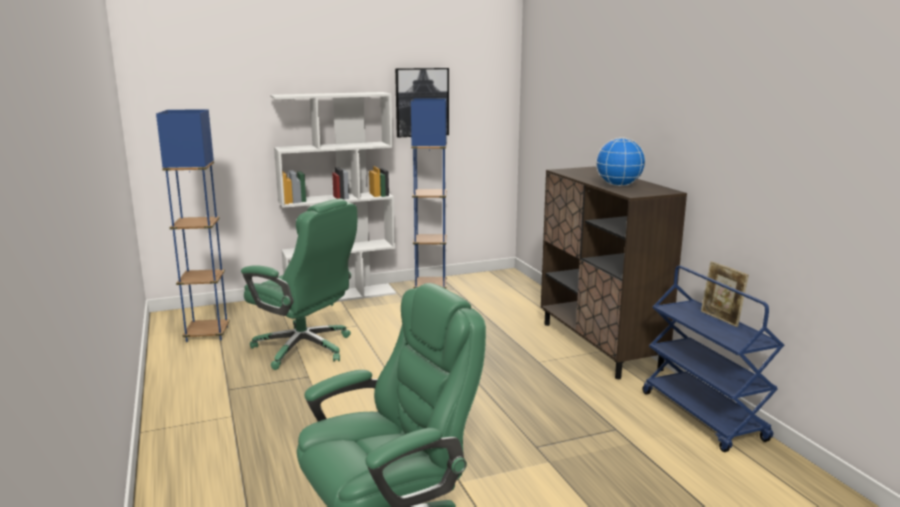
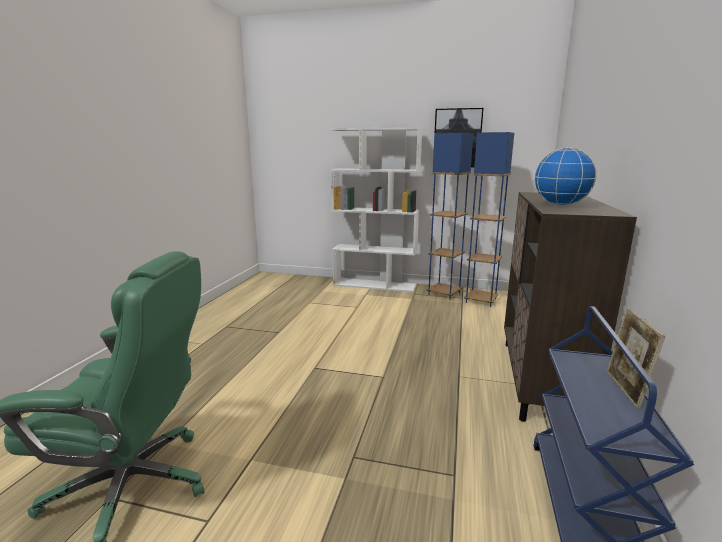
camera: 35 degrees right, 0 degrees up
(207, 334) = (267, 290): blue floor lamp -> blue floor lamp (481, 300)
(305, 349) = (303, 313): green office chair -> none

